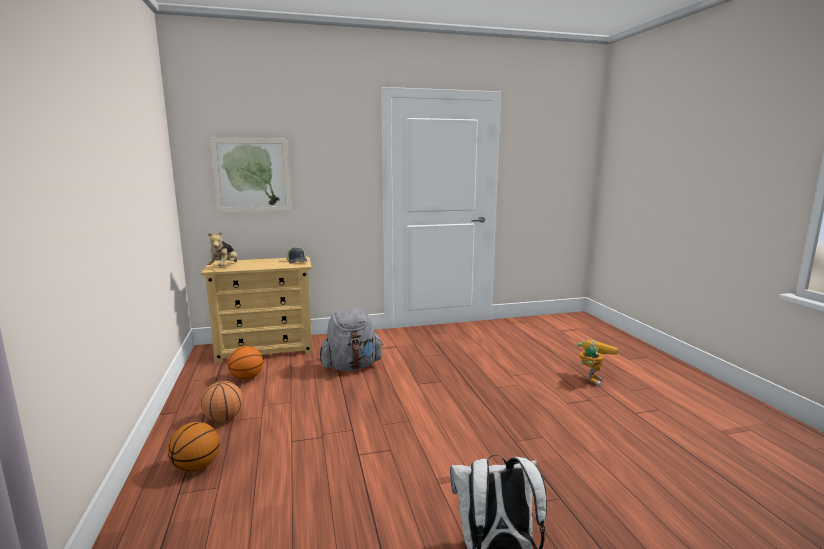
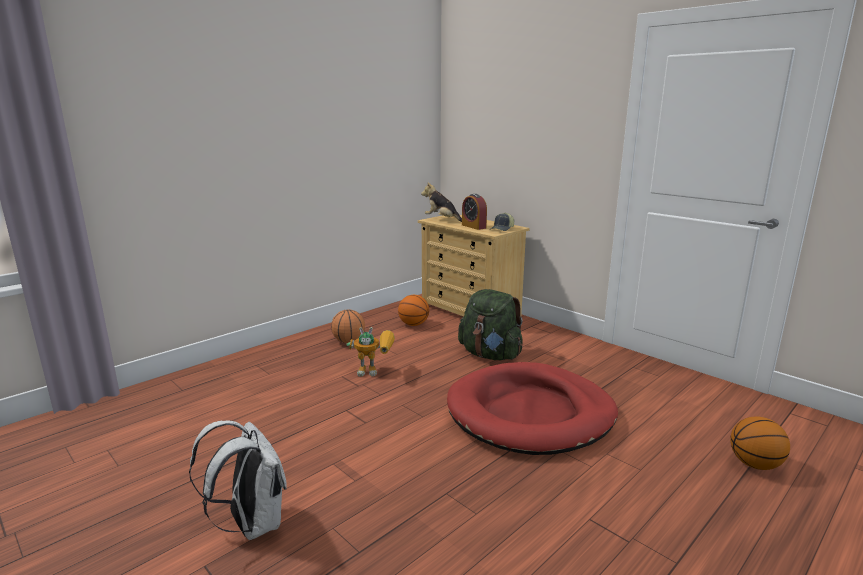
camera: 60 degrees right, 5 degrees up
(197, 467) = (286, 358): basketball -> basketball (755, 464)
(224, 267) = (442, 220): plush toy -> plush toy turned 60 degrees clockwise
(252, 175) = (493, 131): picture -> none
(270, 265) = (473, 226): none -> alarm clock
(352, 366) = (490, 355): grey backpack -> green backpack
(447, 381) = (530, 413): none -> red dog bed
(592, 378) = (710, 533): toy robot -> toy robot (375, 371)

